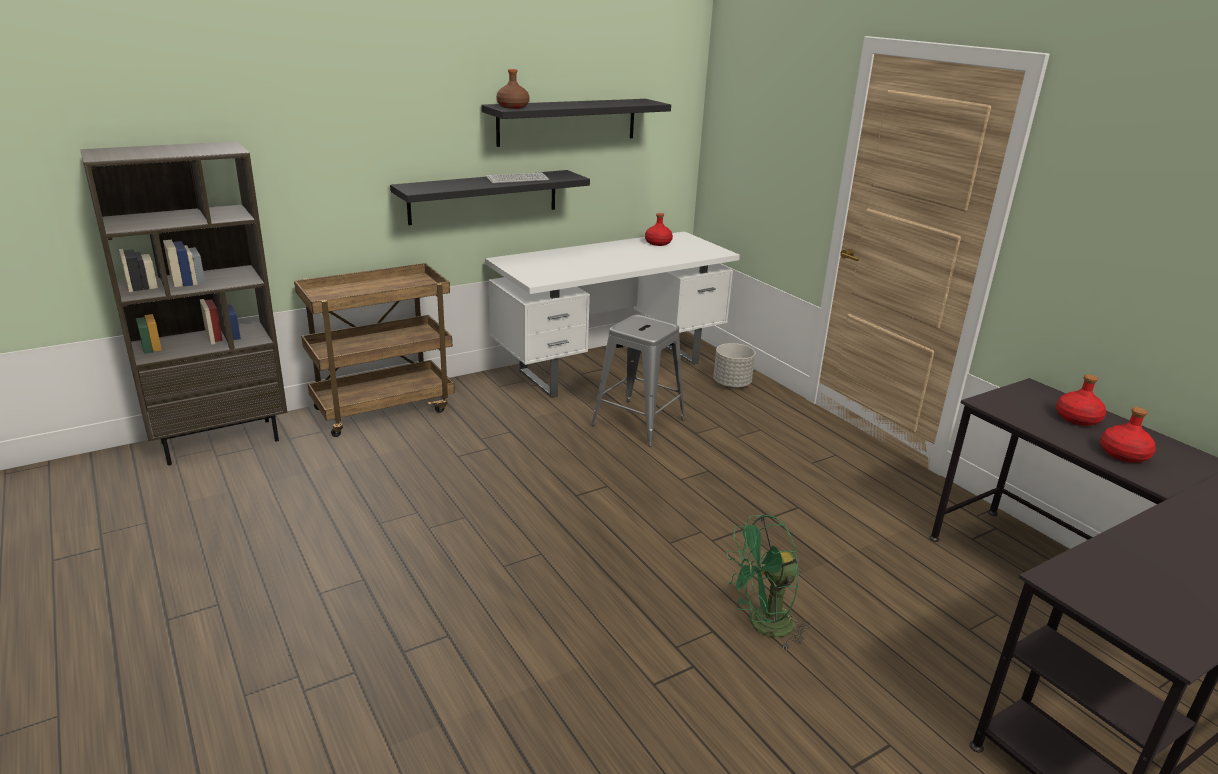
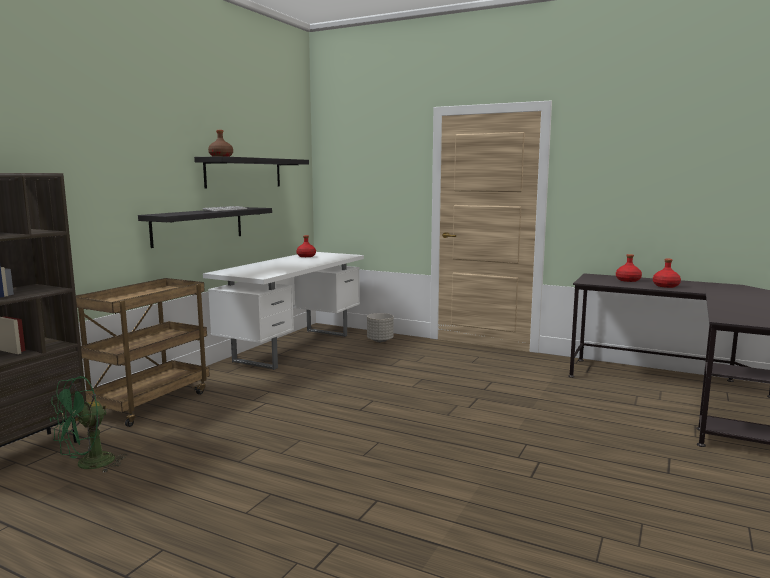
camera: 30 degrees left, 15 degrees down
(638, 422) = (349, 368): grey stool -> none
(762, 625) = (547, 433): green fan -> green fan (88, 465)

